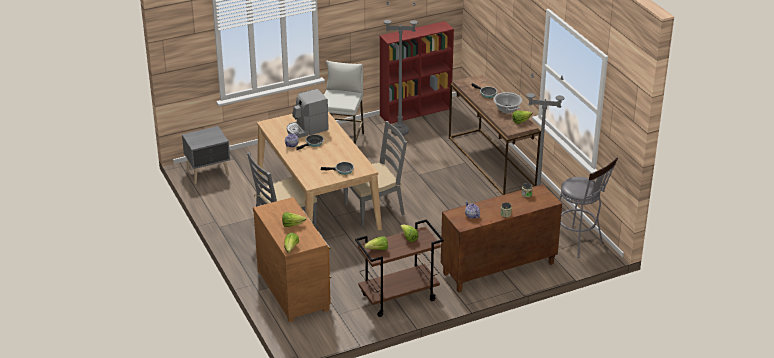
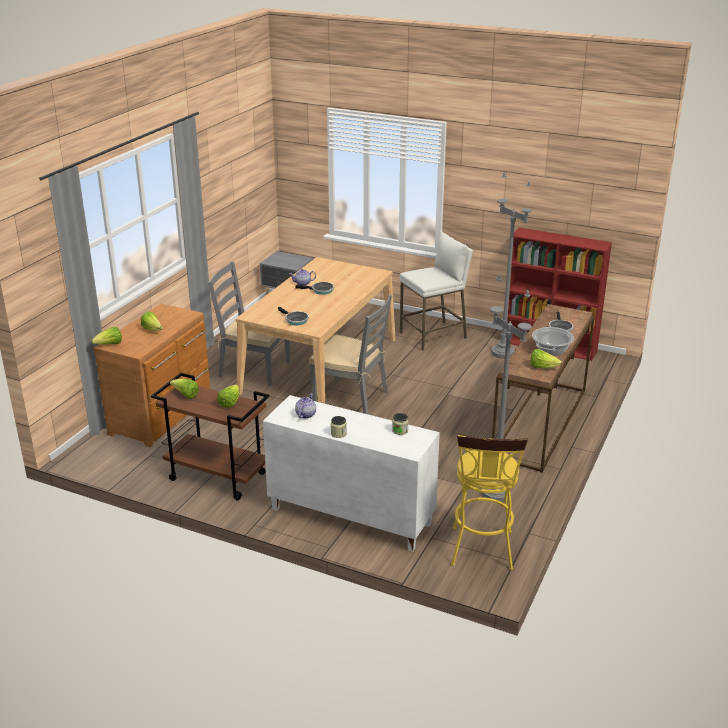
camera: 50 degrees right, 5 degrees down
(307, 129) = (340, 279): coffee machine -> none
(498, 269) = (349, 517): brown cabinet -> white cabinet
(579, 243) = (482, 552): grey stool -> yellow stool

